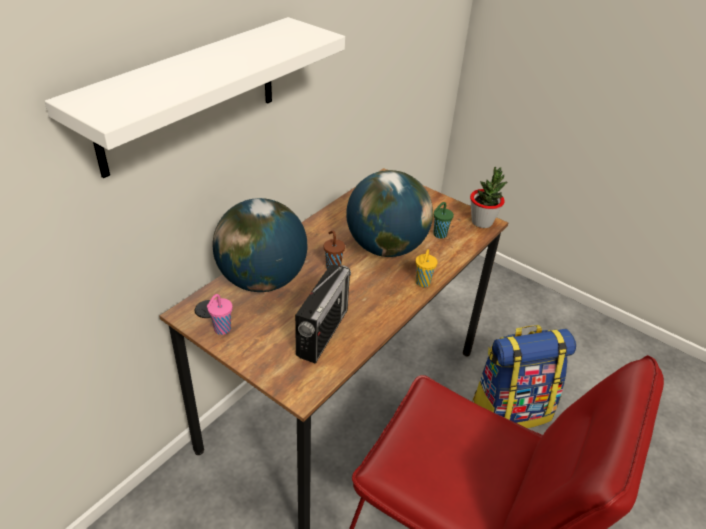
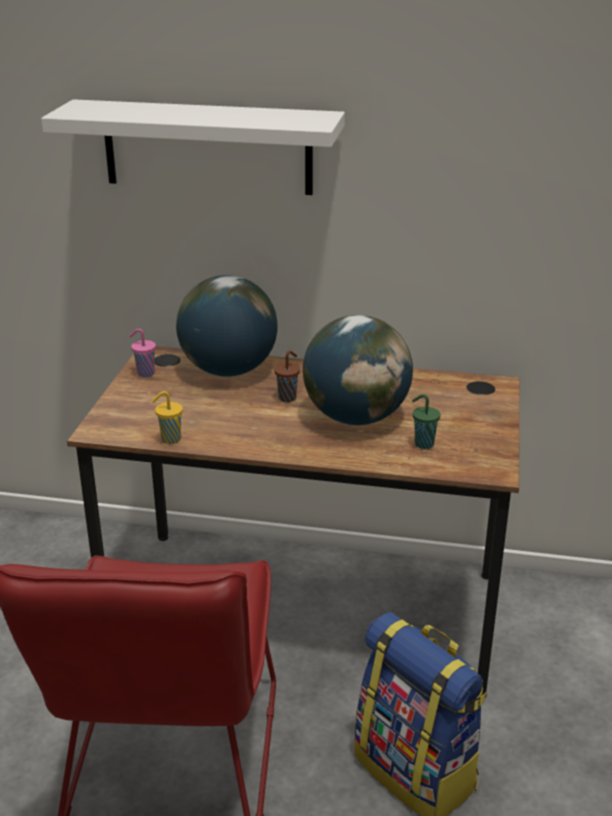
camera: 65 degrees right, 10 degrees down
(322, 332) = (182, 419): radio -> none
(422, 283) = (316, 454): yellow cup -> yellow cup (169, 439)
(482, 222) = (490, 467): potted plant -> none

